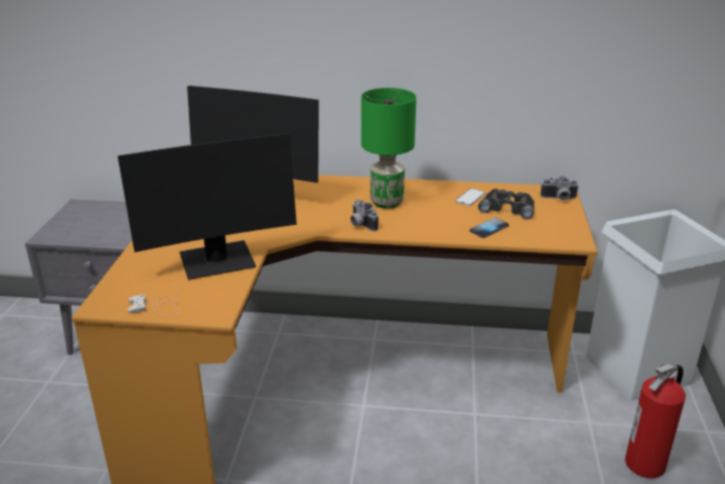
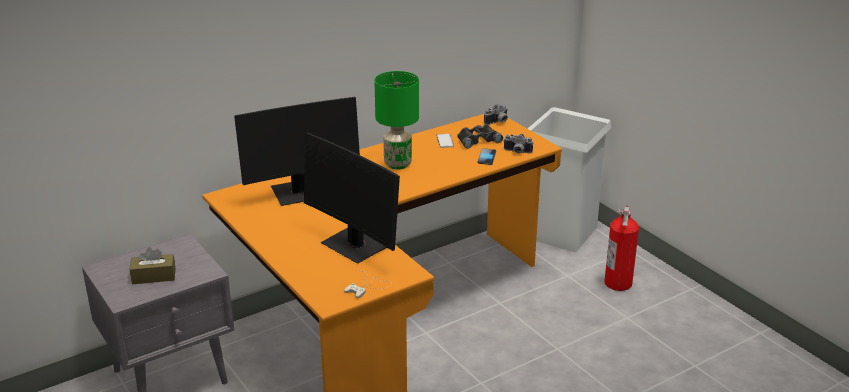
camera: 40 degrees left, 0 degrees up
(96, 227) = (154, 276): none -> brown tissue box
(217, 261) = (355, 246): monitor -> monitor turned 105 degrees clockwise
(360, 224) = (405, 185): camera -> camera (517, 152)

